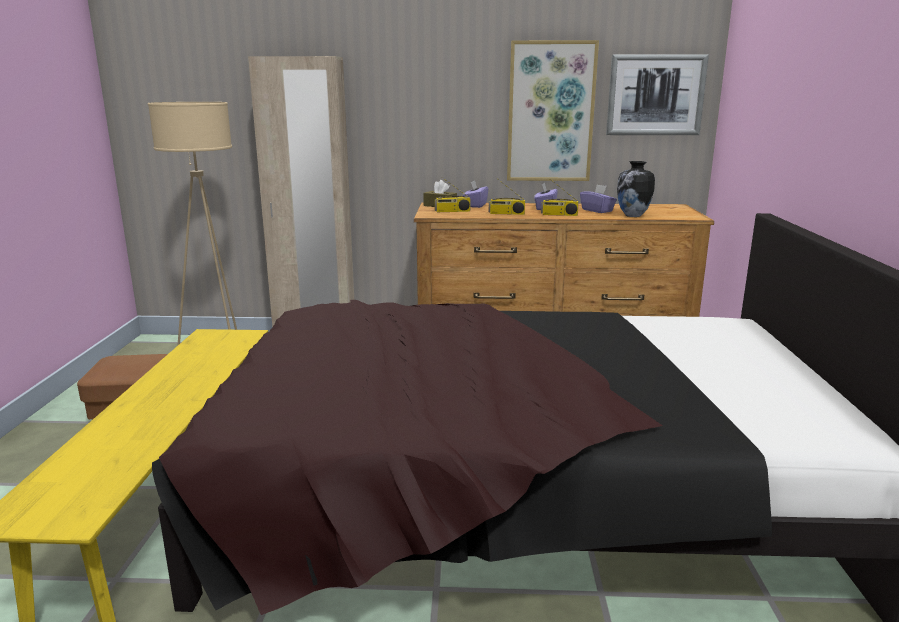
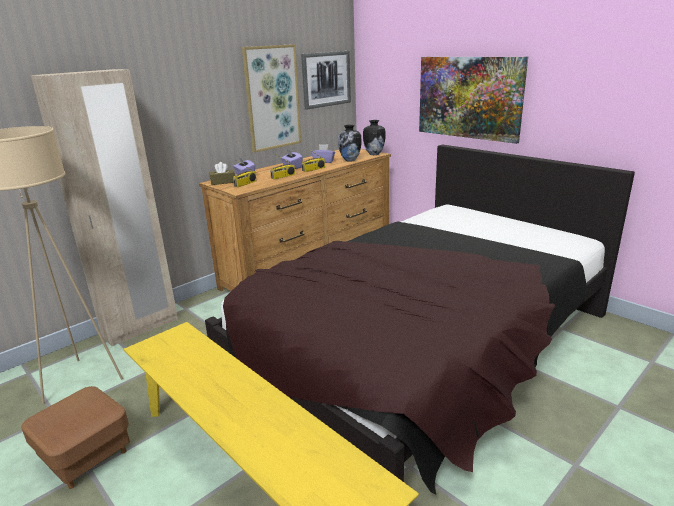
camera: 45 degrees left, 5 degrees up
(687, 216) = (374, 154): none -> vase
(814, 132) = (469, 97): none -> picture

